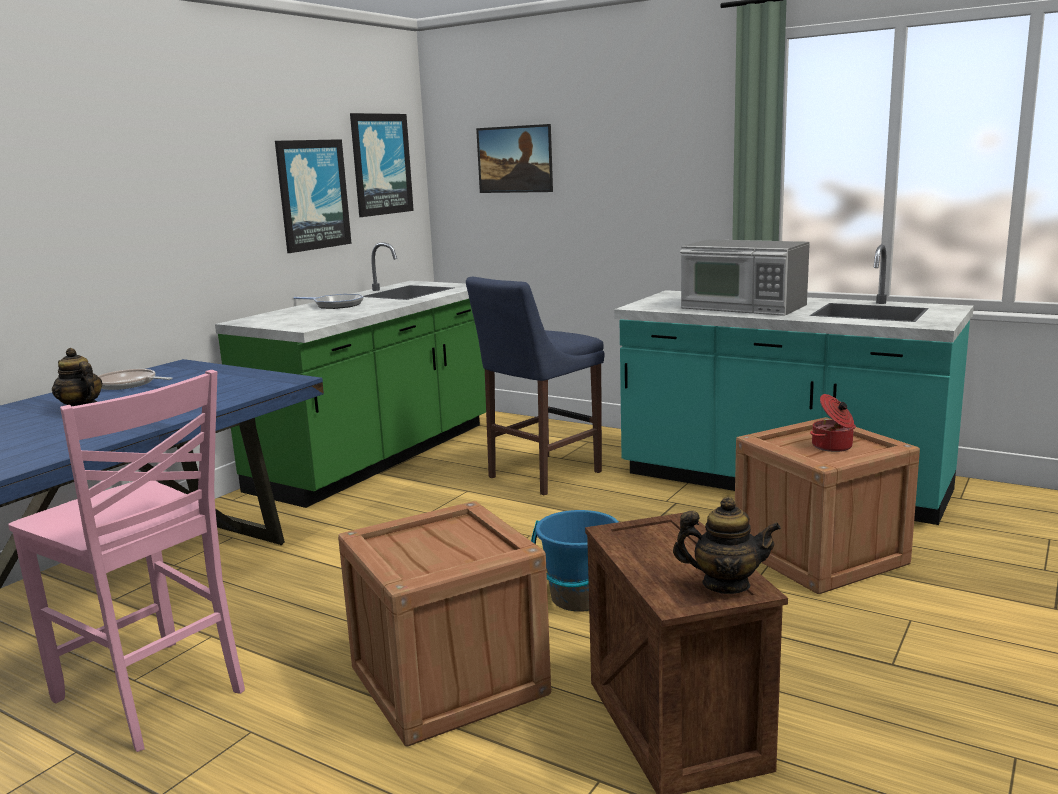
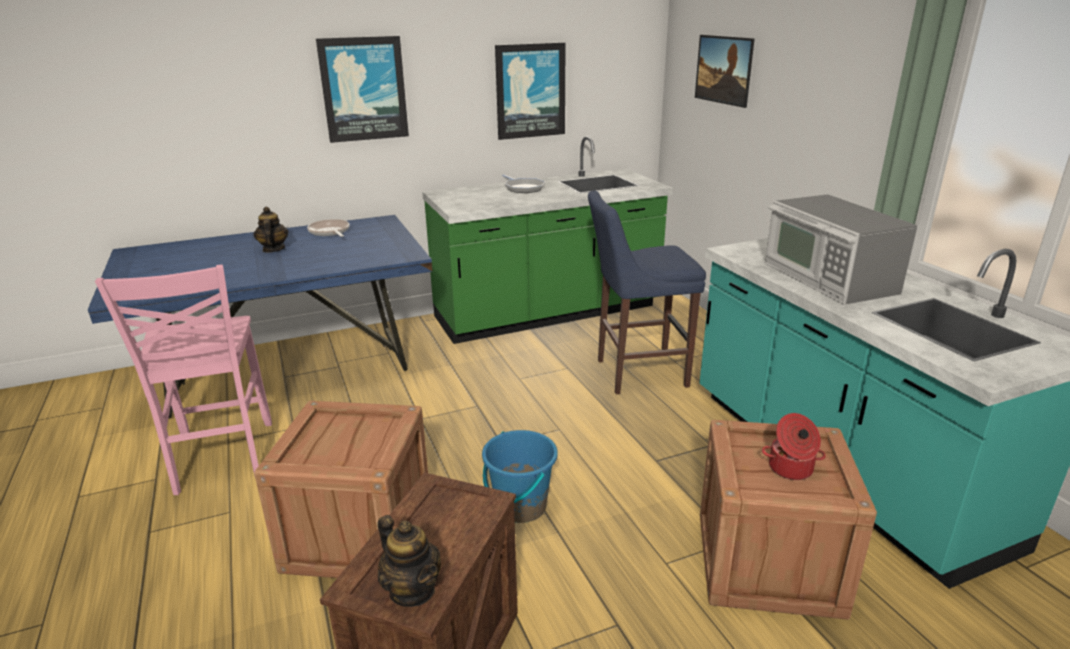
camera: 35 degrees right, 10 degrees up
(381, 164) = (609, 64): picture -> picture (363, 89)

